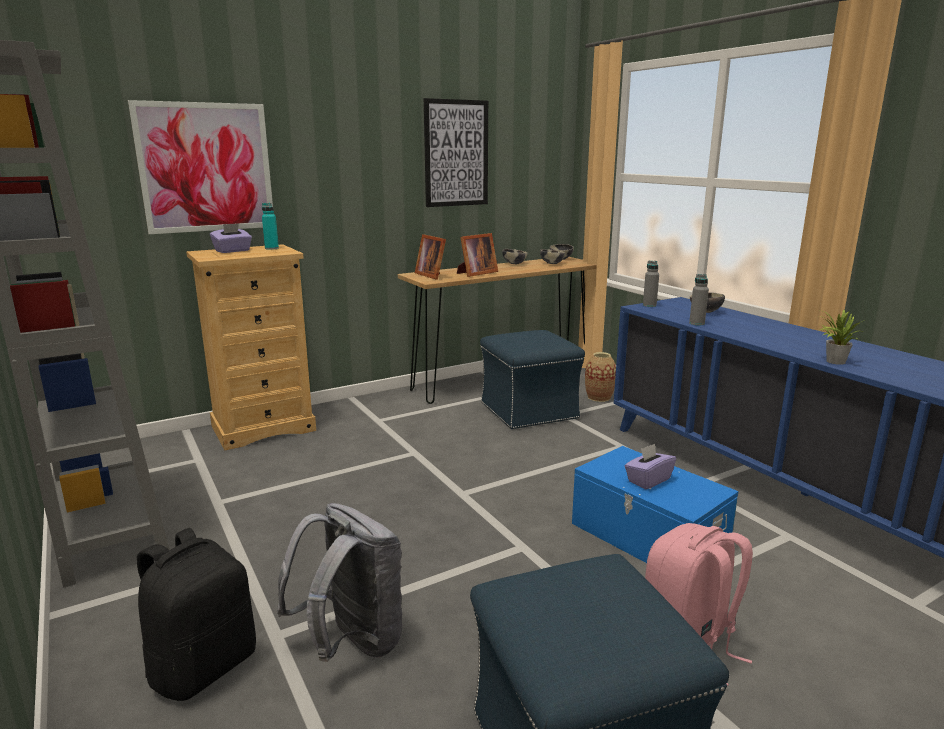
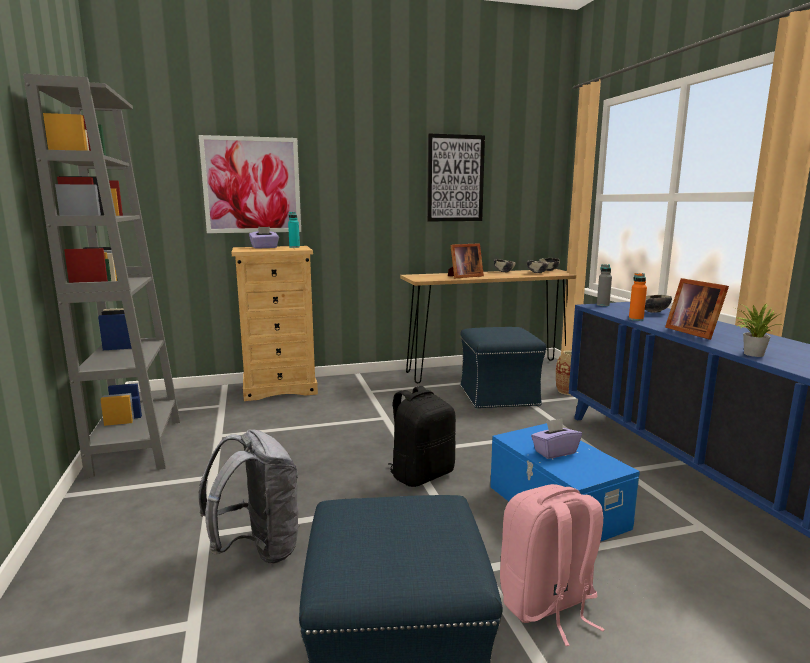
camera: 15 degrees right, 5 degrees down
(203, 666) = (143, 547): black backpack -> black backpack (421, 474)
(432, 275) = (426, 276): picture frame -> picture frame (693, 332)
(696, 323) = (636, 319): grey bottle -> orange bottle

